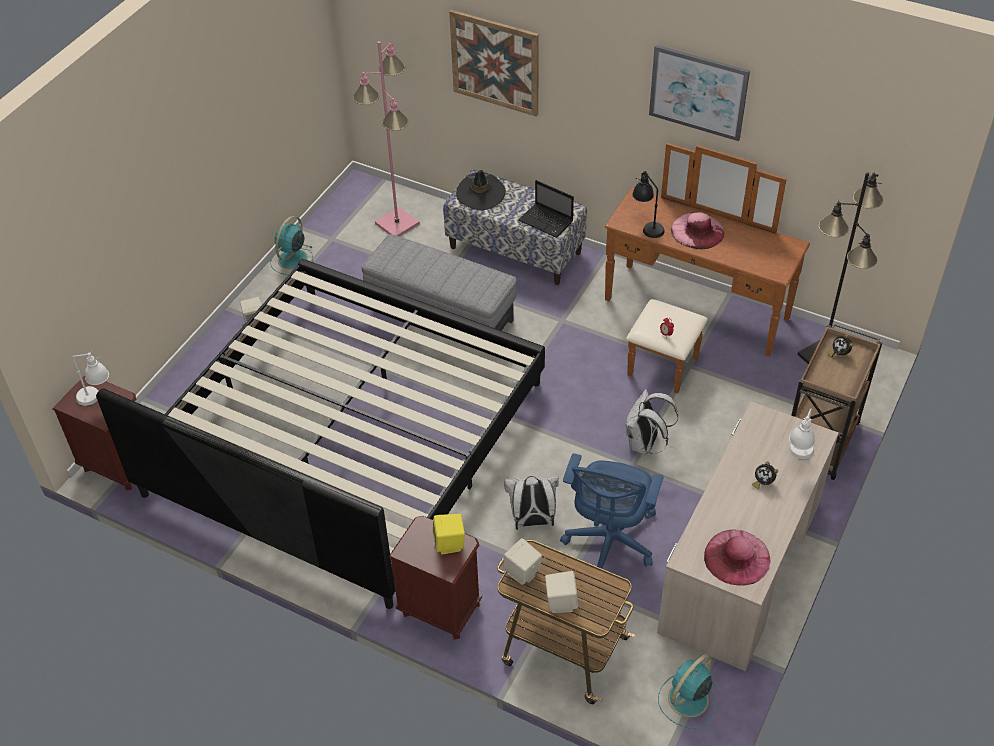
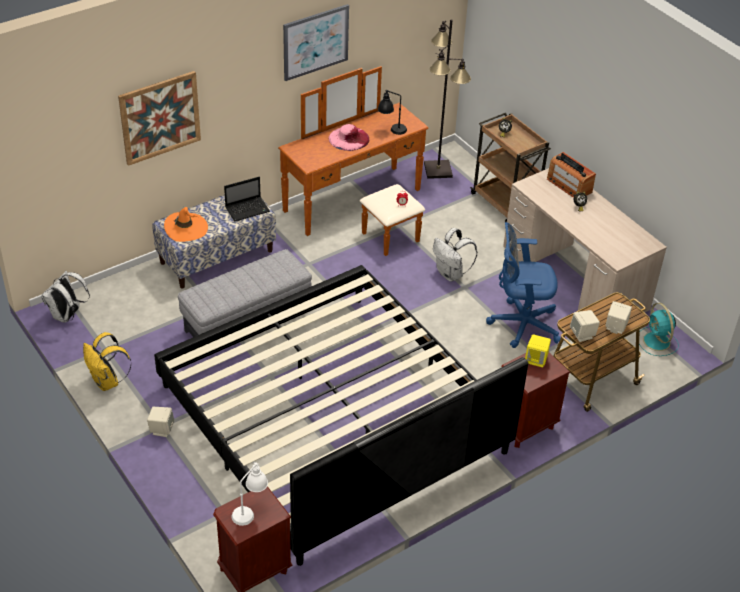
camera: 65 degrees left, 5 degrees down
(292, 260) = (107, 382): turquoise fan -> yellow backpack
(398, 224) = (126, 306): pink floor lamp -> none
(480, 194) = (186, 228): black hat -> orange hat
(532, 521) = (479, 352): white backpack -> white backpack (67, 316)
(609, 543) = (521, 324): blue office chair -> blue office chair turned 135 degrees clockwise
(646, 226) = (324, 156): black table lamp -> black table lamp (391, 130)
(737, 557) = (627, 241): pink hat -> none
(799, 457) = (569, 185): white table lamp -> radio

